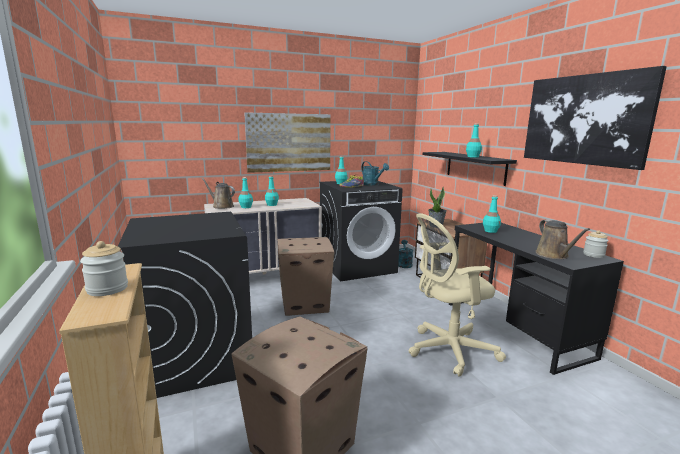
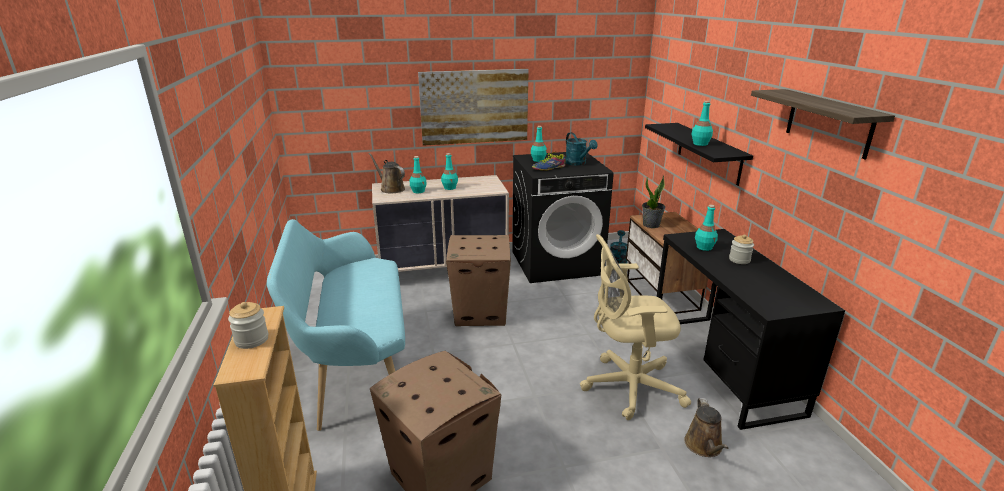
camera: 10 degrees right, 10 degrees up
(197, 357) = (355, 369): black washing machine -> turquoise bench
(554, 255) = (759, 295): brown watering can -> brown watering can (704, 446)
(584, 119) = (828, 123): picture -> shelf
(593, 255) = (812, 298): jar -> jar (739, 260)

